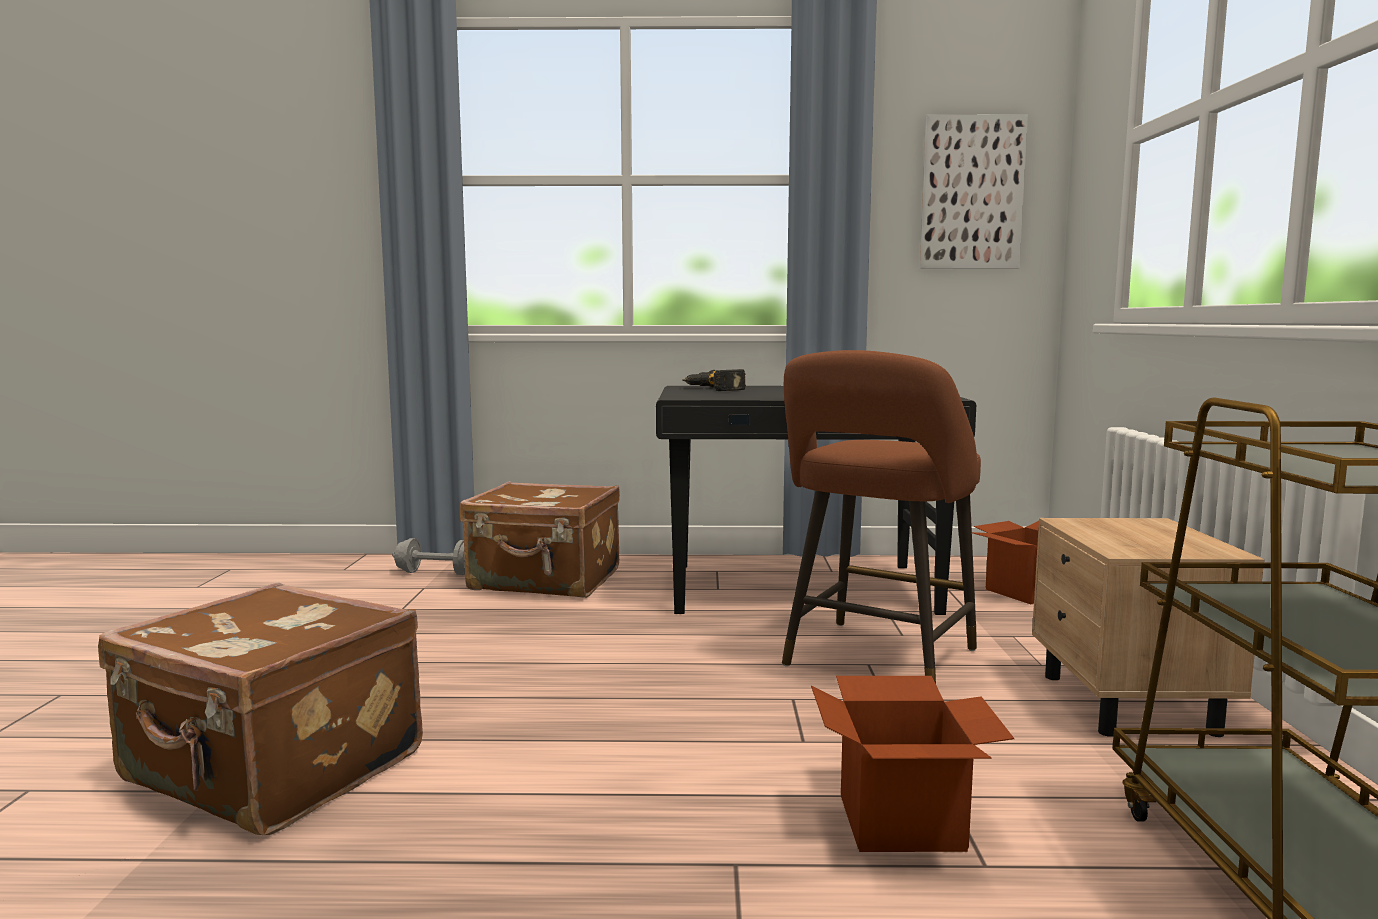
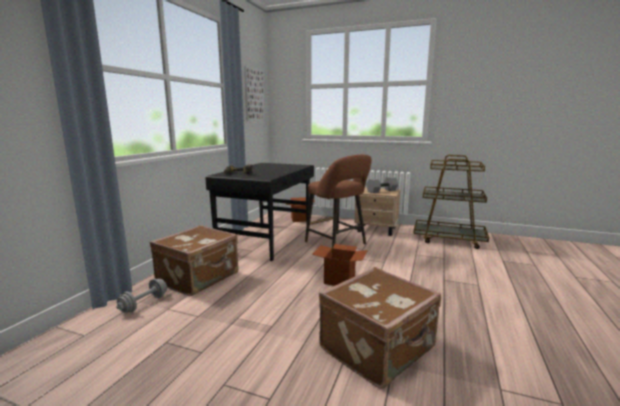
camera: 70 degrees left, 5 degrees up
(900, 823) = (427, 261): cardboard box -> cardboard box (339, 280)
(1152, 539) = (381, 191): none -> grey dumbbell

